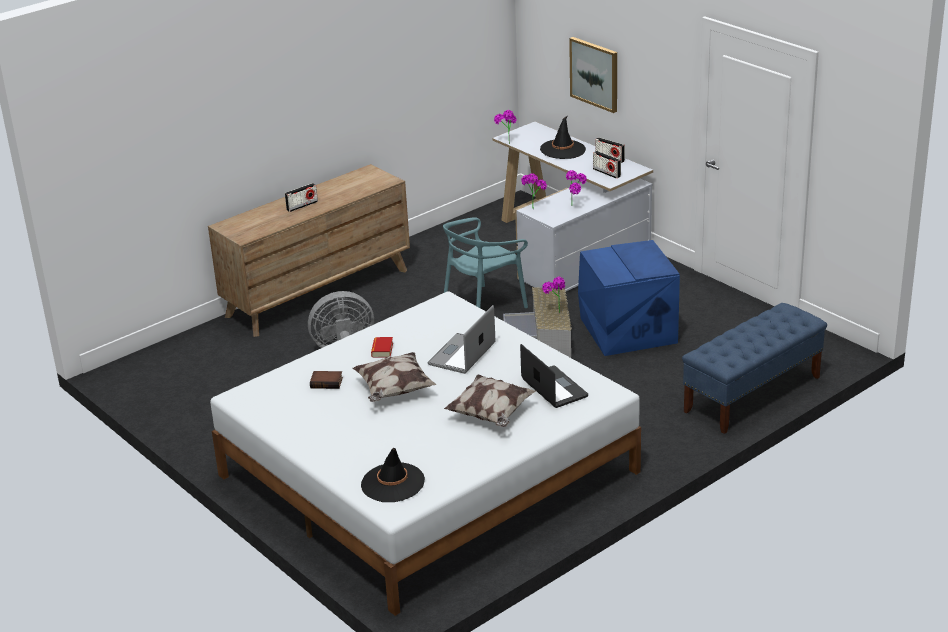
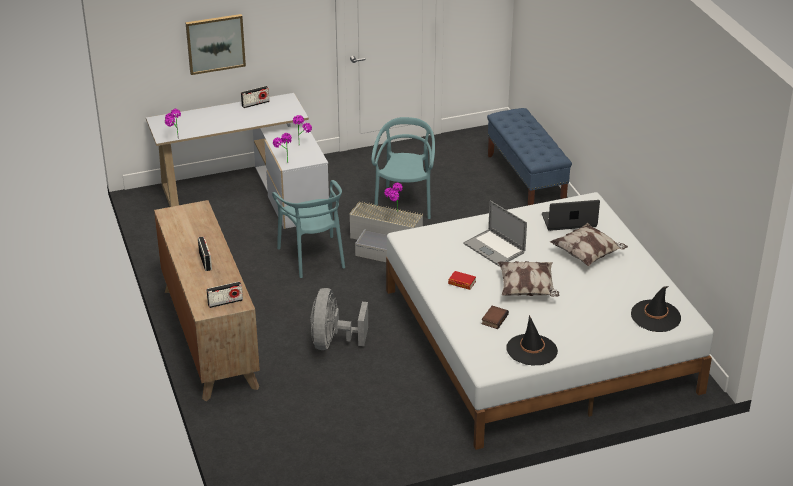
camera: 70 degrees left, 5 degrees up
(563, 150) = (217, 118): black hat -> black hat (531, 350)
(606, 173) = (280, 111): radio -> radio (225, 302)
(627, 331) = (405, 203): blue storage box -> turquoise chair

